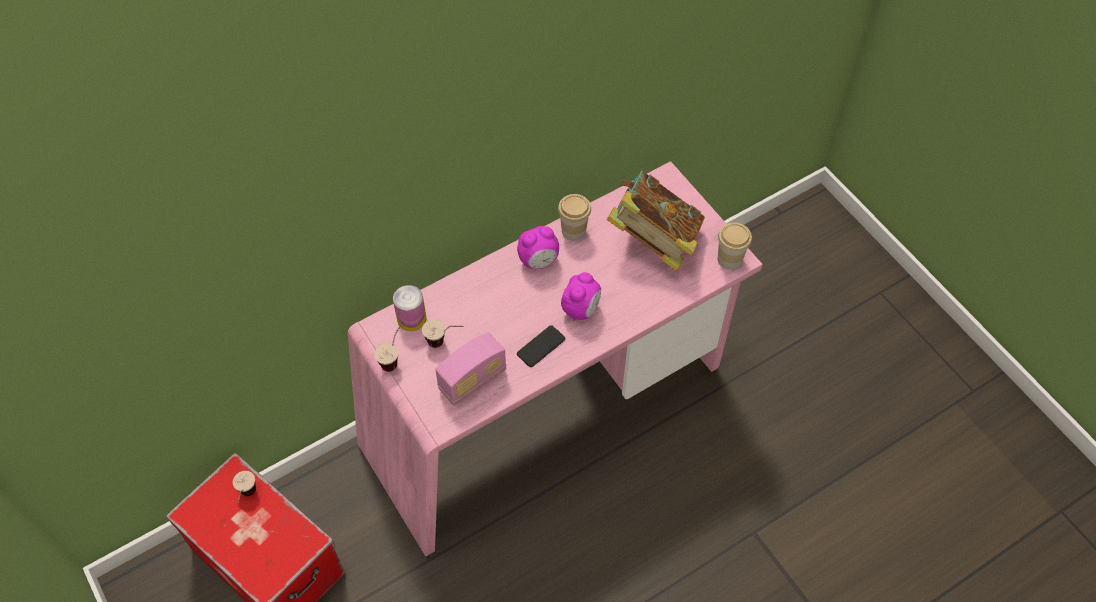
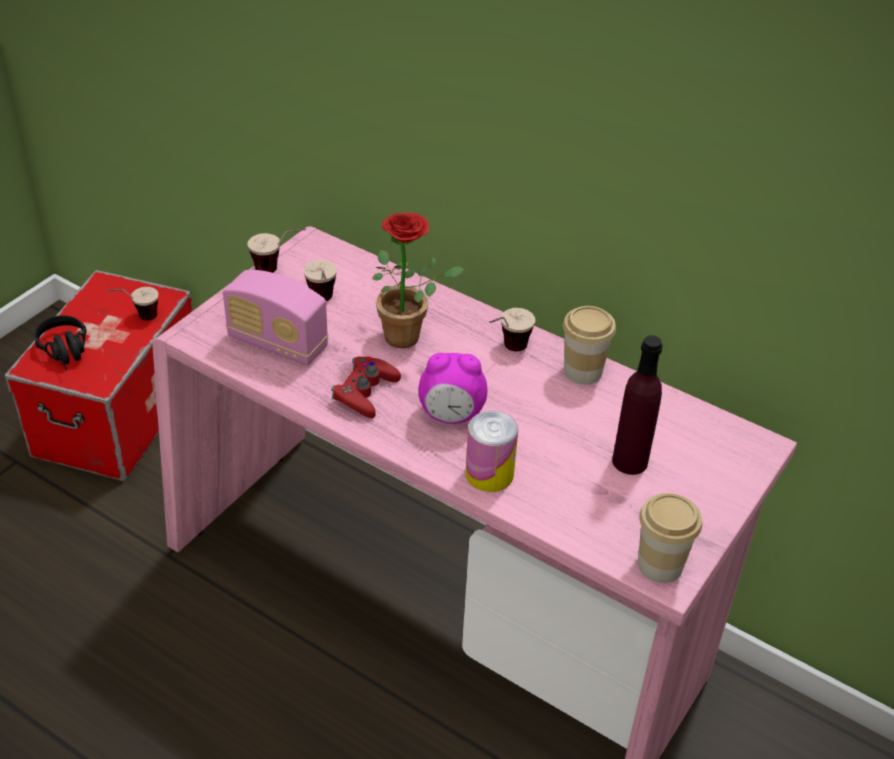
camera: 65 degrees right, 15 degrees down
(263, 557) = (67, 353): none -> black headphones
(411, 318) = (344, 267): can -> can (489, 473)
(500, 306) = (410, 336): none -> potted plant
(538, 261) = (506, 351): alarm clock -> cup
(541, 346) = (365, 392): phone -> red game controller
(654, 240) = (630, 461): book -> purple bottle

